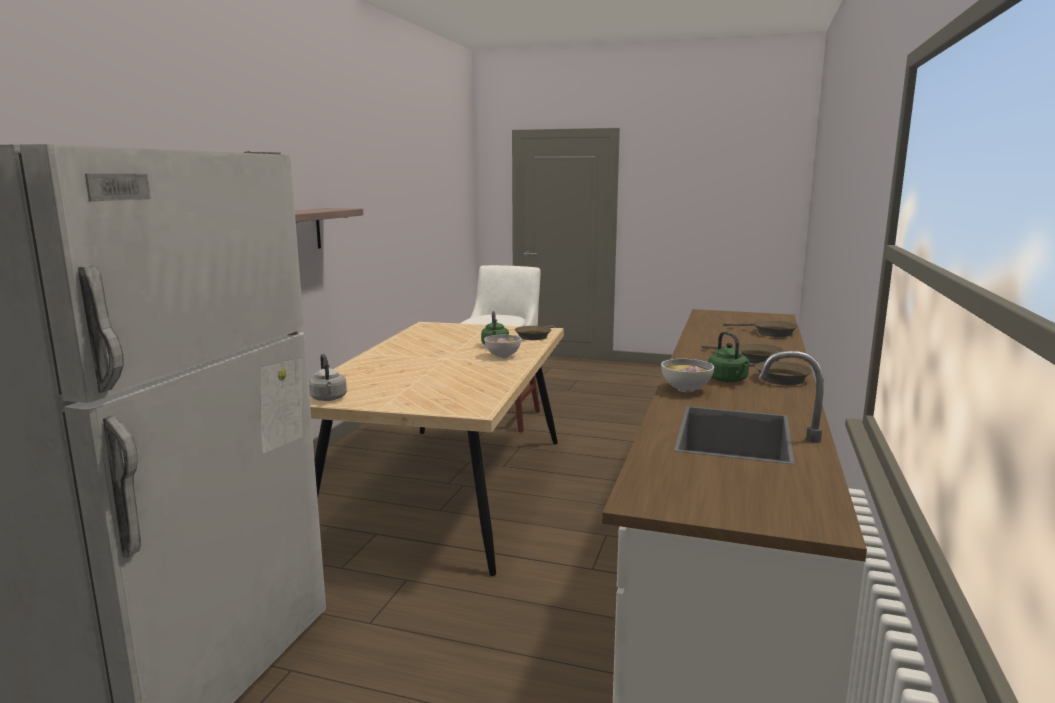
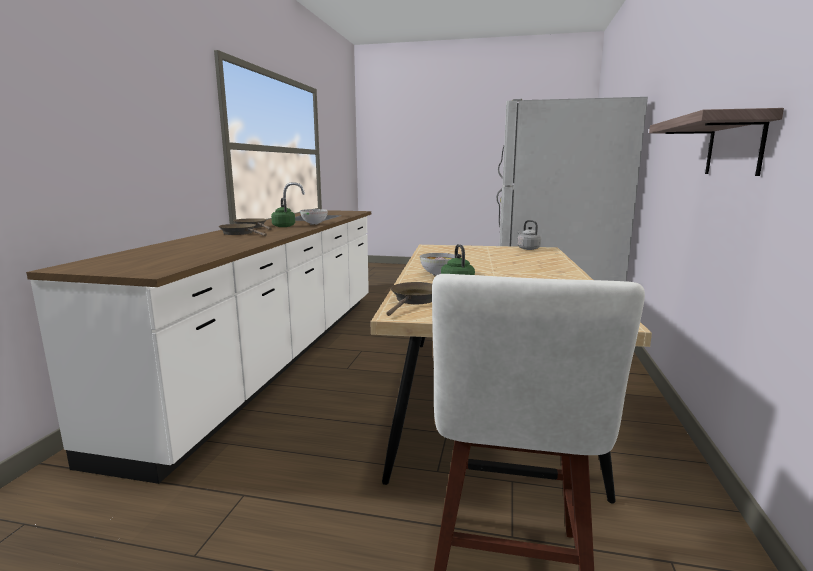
camera: 175 degrees right, 0 degrees up
(770, 333) = (163, 248): brown frying pan -> none

